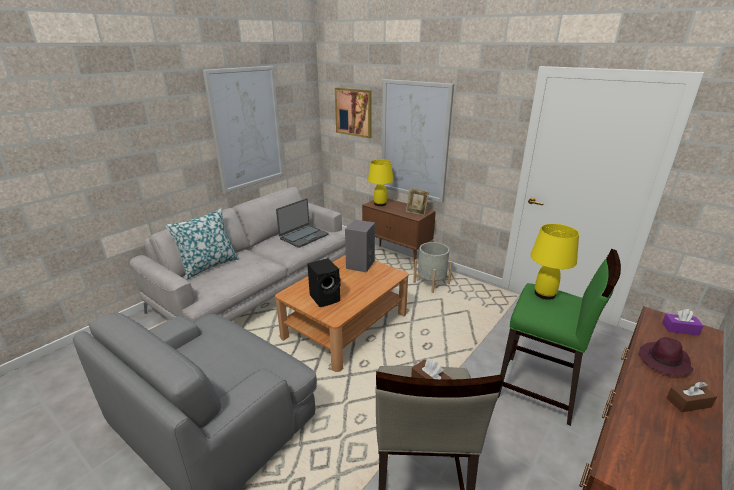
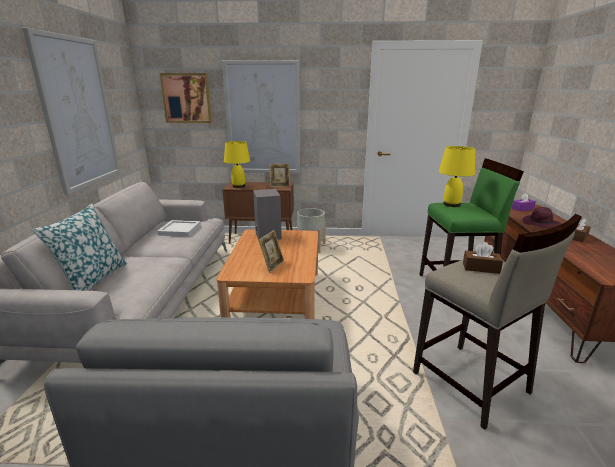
camera: 35 degrees left, 5 degrees down
(303, 236) = (179, 229): laptop -> white tray
(326, 298) = (272, 266): black speaker -> picture frame

